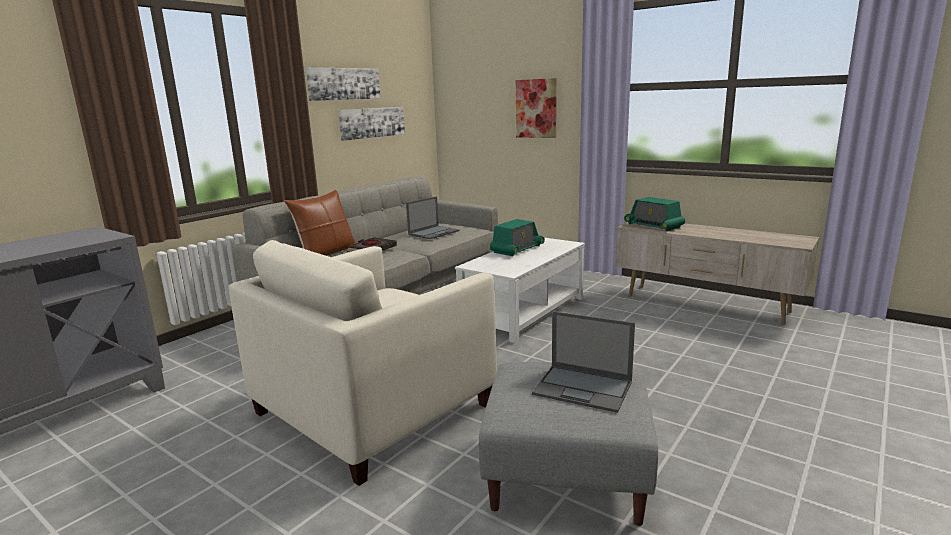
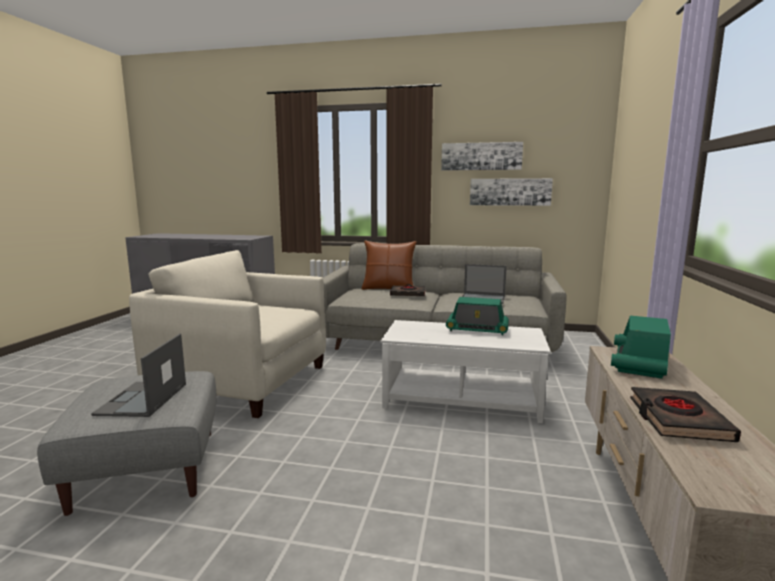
camera: 65 degrees right, 5 degrees down
(536, 108) = (654, 180): picture -> none
(733, 235) = (678, 419): none -> black book

